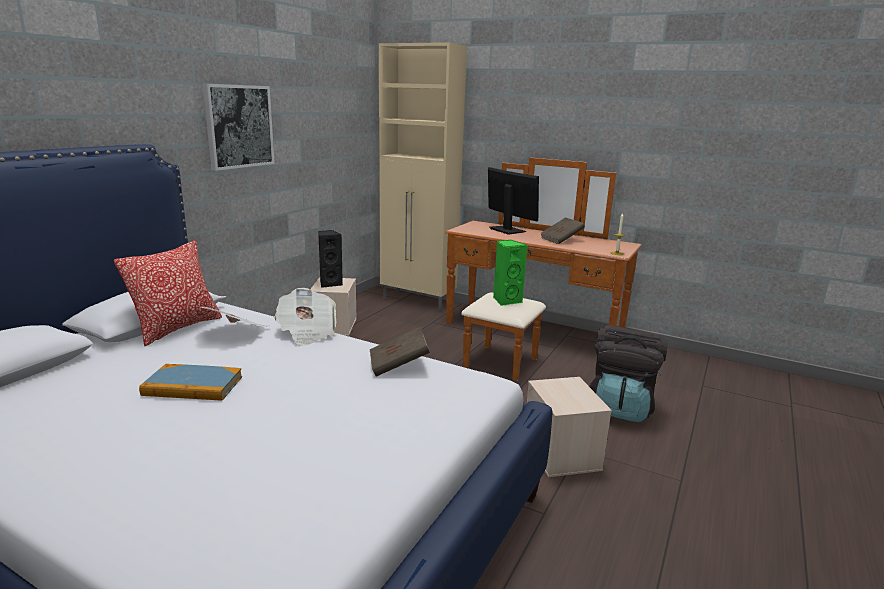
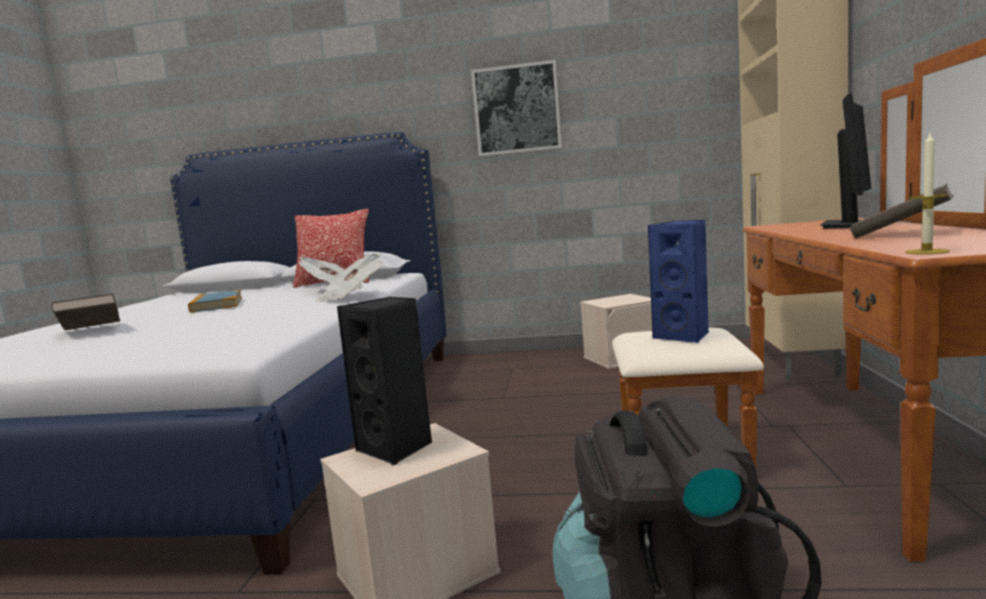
camera: 70 degrees right, 10 degrees down
(330, 283) = (618, 299): black speaker -> black speaker (397, 448)
(398, 365) = (279, 324): brown book -> brown book (90, 329)
(506, 300) = (684, 336): green speaker -> blue speaker

